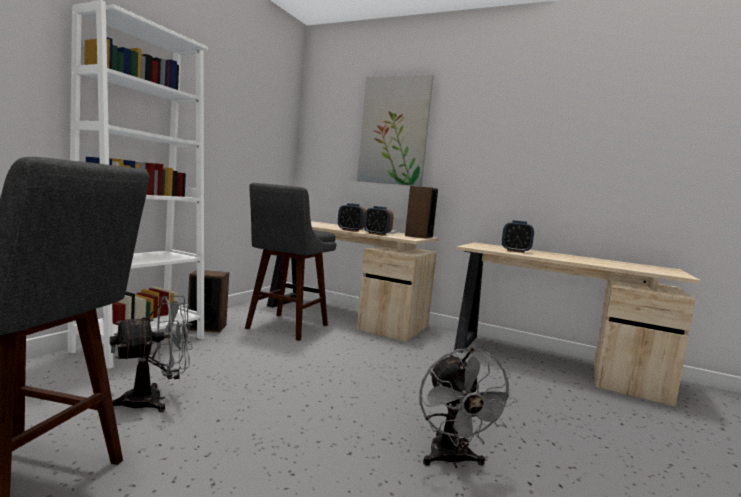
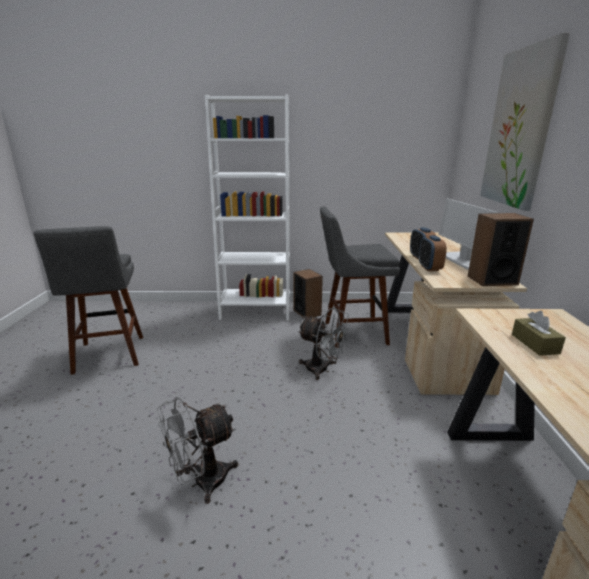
camera: 65 degrees right, 15 degrees up
(153, 400) = (196, 345): grey fan -> grey fan (322, 370)
(515, 251) = (535, 344): alarm clock -> brown tissue box

